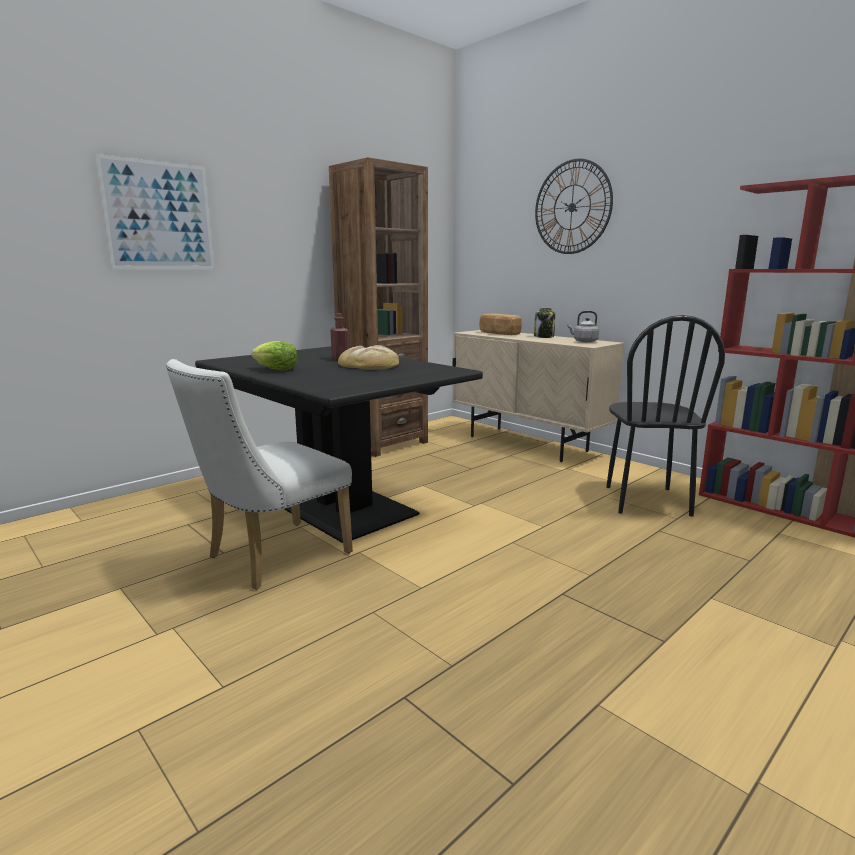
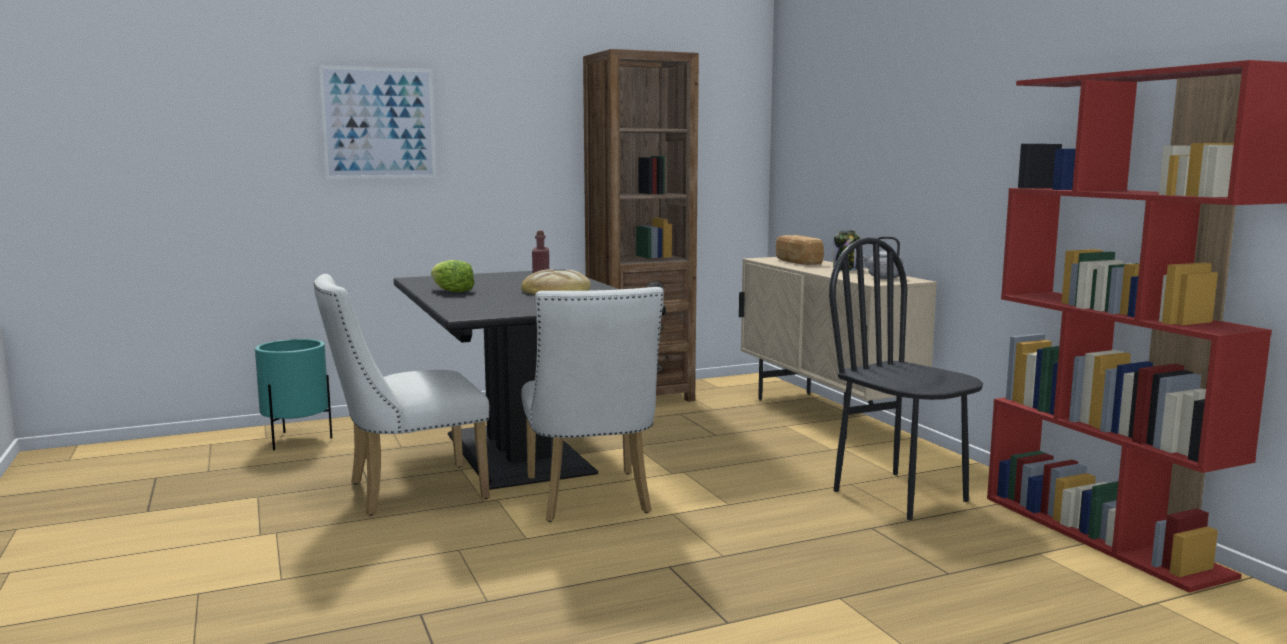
camera: 20 degrees right, 5 degrees down
(116, 519) = (296, 440): none -> turquoise planter
(437, 540) = (590, 500): none -> white chair
(572, 207) = (885, 98): wall clock -> none
(646, 500) = (900, 495): black chair -> black chair turned 120 degrees clockwise

